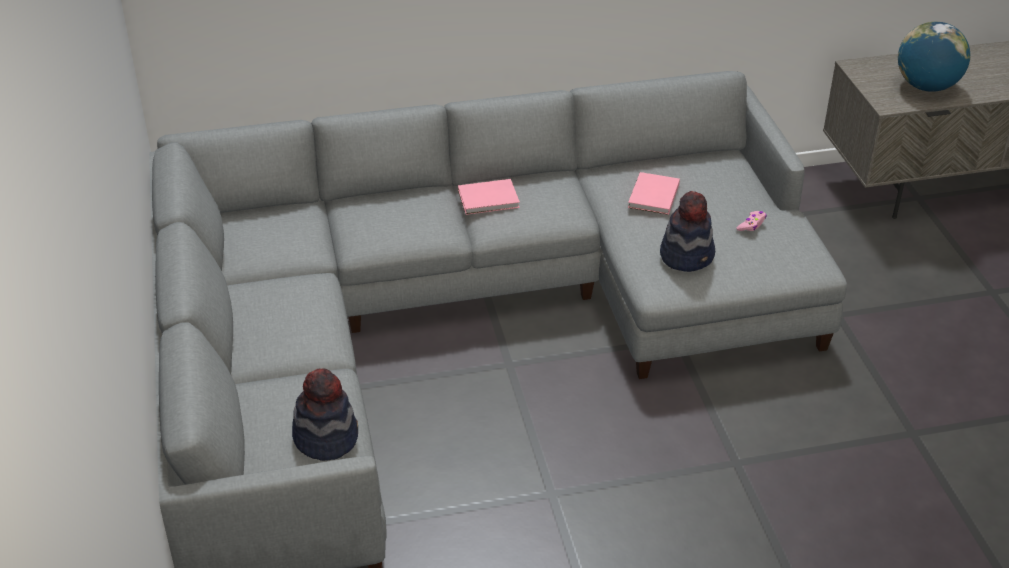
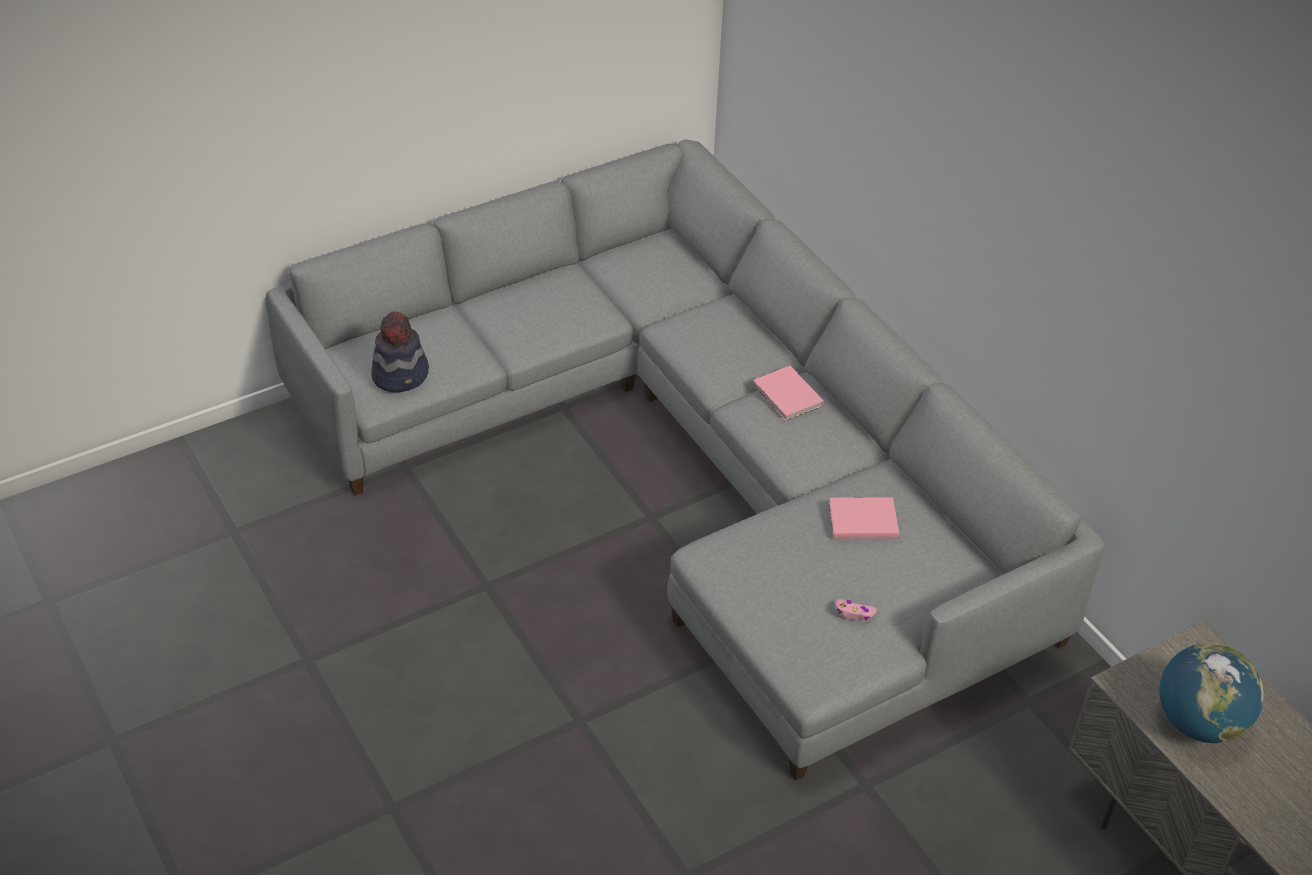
camera: 70 degrees right, 5 degrees up
(687, 255) = (769, 566): hat -> none

